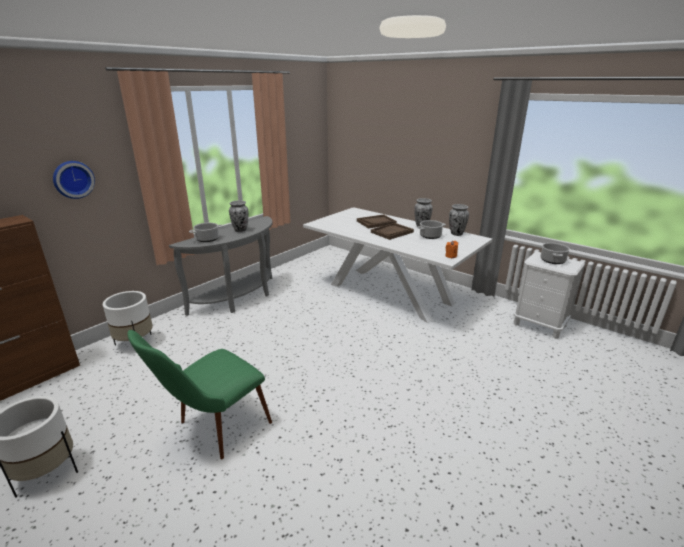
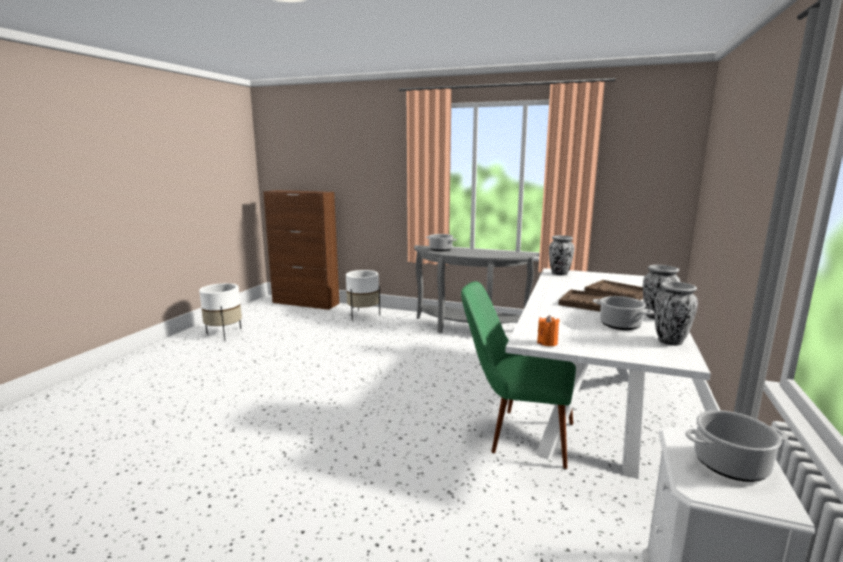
camera: 70 degrees right, 10 degrees down
(73, 179) = (368, 174): wall clock -> none
(213, 431) = (266, 368): green chair -> green chair (516, 433)
(240, 230) = (478, 253): vase -> vase (559, 274)

